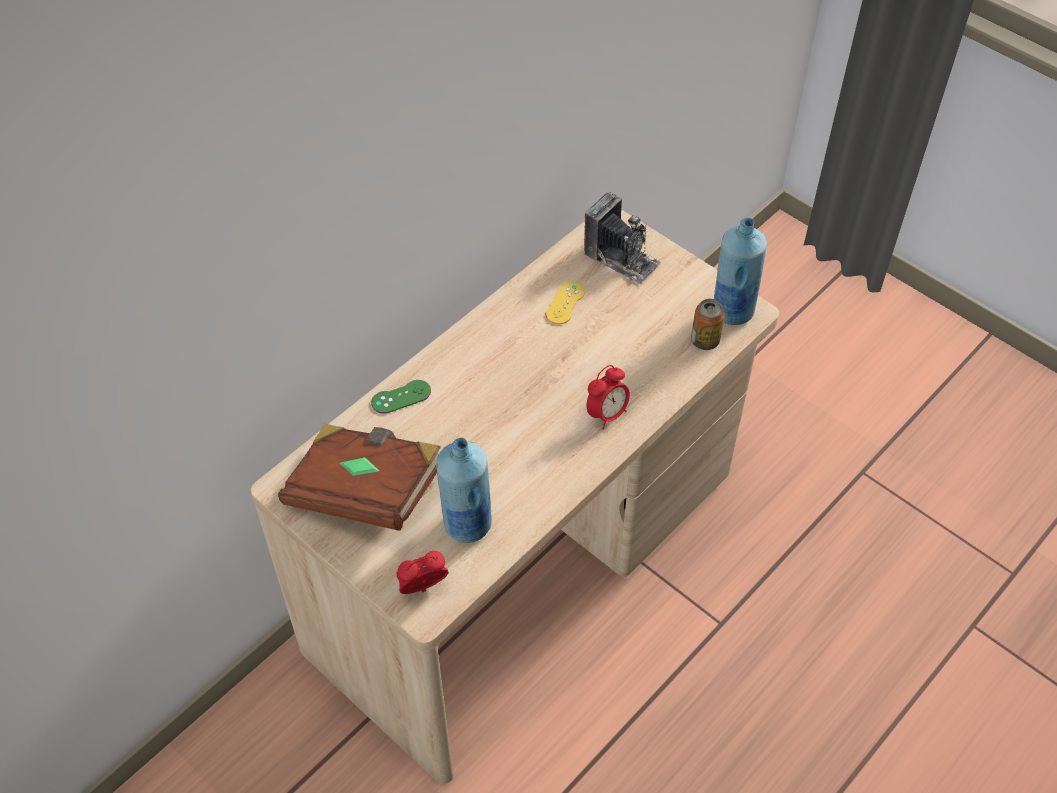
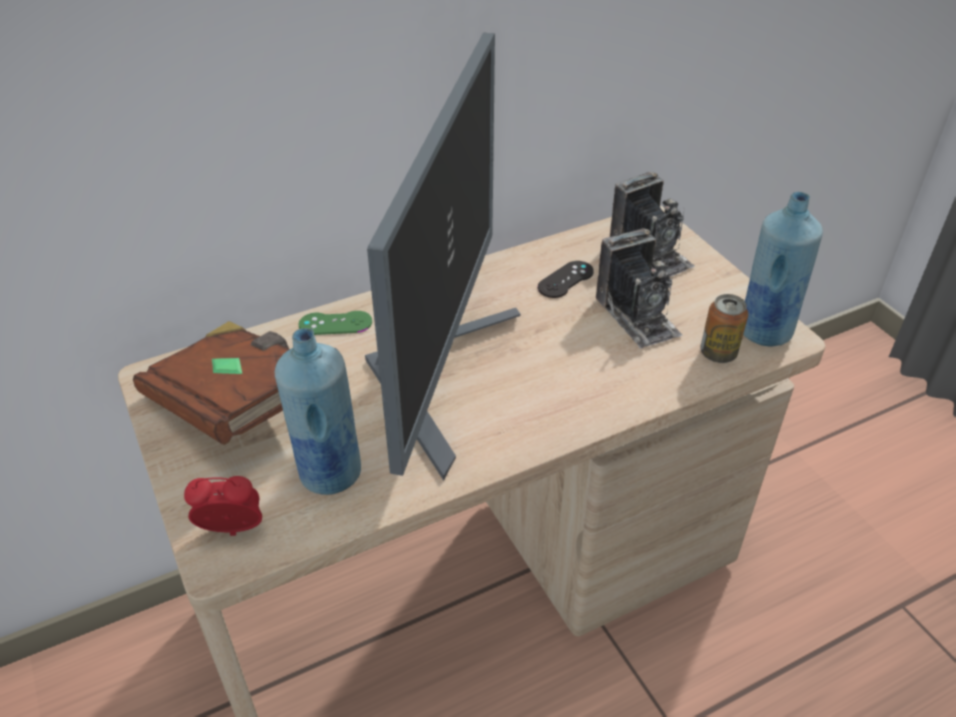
camera: 20 degrees right, 10 degrees down
(504, 419) = (437, 373): none -> monitor
(565, 303) = (565, 279): yellow game controller -> black game controller
(607, 414) = (562, 400): alarm clock -> none
(633, 322) = (637, 315): none -> camera

